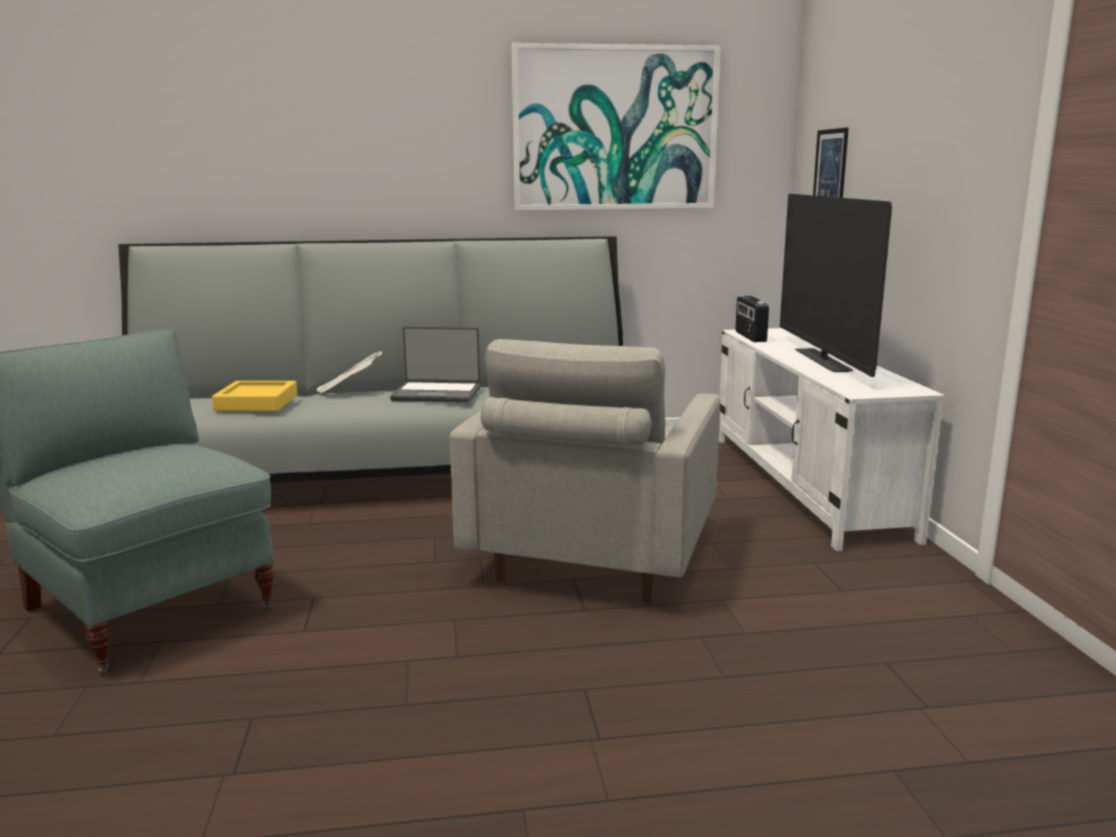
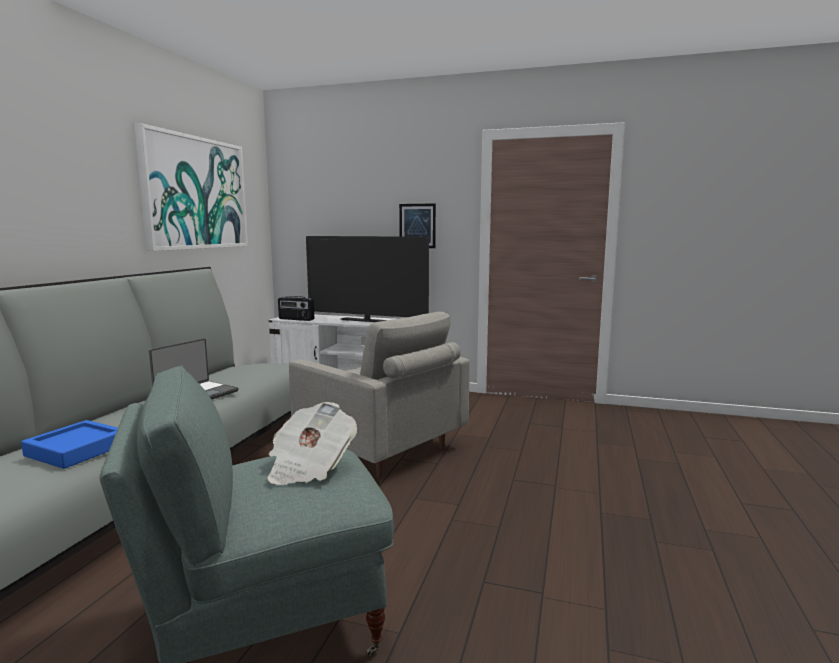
camera: 65 degrees left, 5 degrees down
(257, 403) = (77, 450): yellow tray -> blue tray
(348, 391) = (114, 418): newspaper -> newspaper (309, 466)
(830, 168) = (315, 222): picture -> picture (417, 226)

